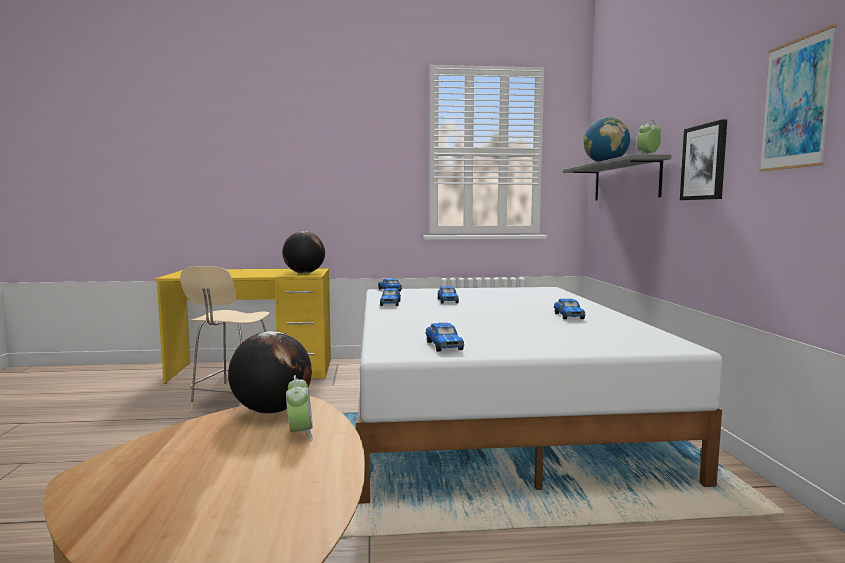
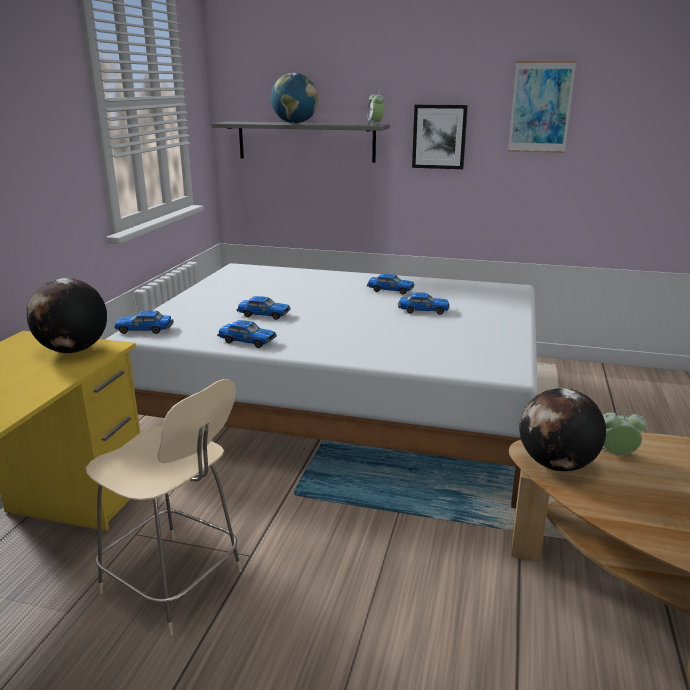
camera: 70 degrees left, 15 degrees up
(443, 345) = (485, 349): toy car -> toy car (423, 310)

